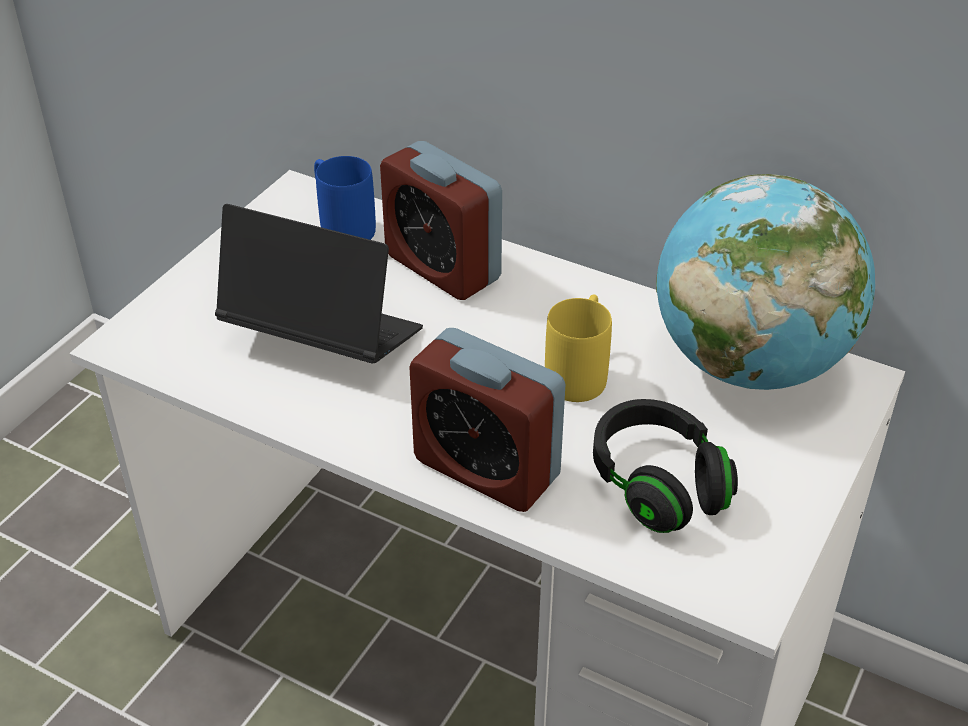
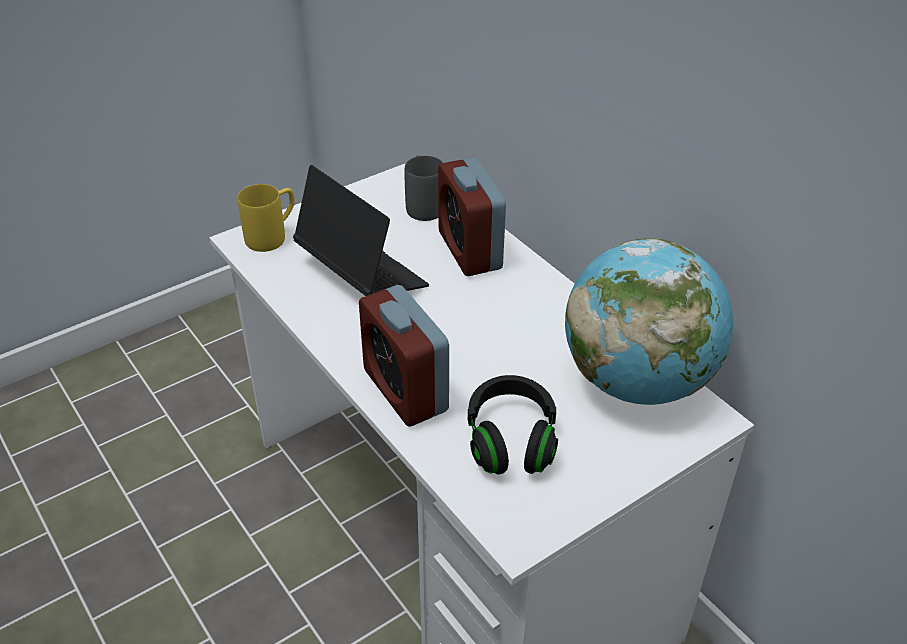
camera: 25 degrees right, 0 degrees up
(341, 225) = (423, 204): blue mug -> grey mug
(579, 372) = (512, 348): yellow mug -> yellow mug (273, 235)

